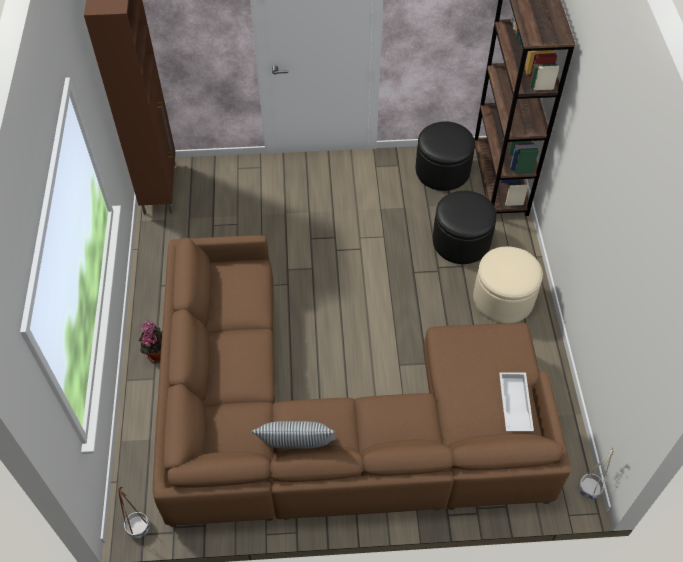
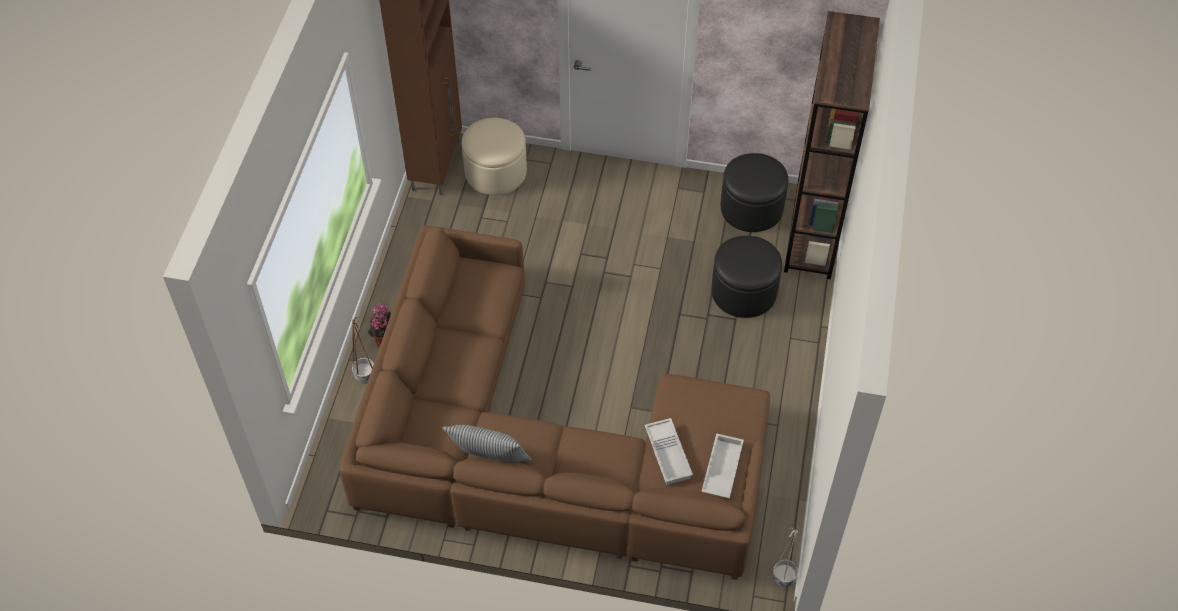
camera: 15 degrees right, 0 degrees up
(139, 528) = (324, 504): brown planter -> brown planter (365, 374)
(462, 402) = (669, 454): none -> white tray
(503, 298) = (767, 363): beige ottoman -> beige ottoman (496, 172)

